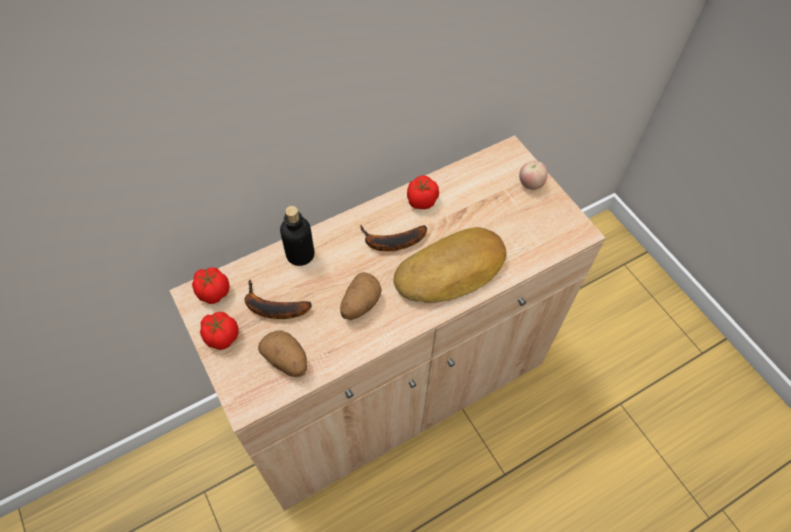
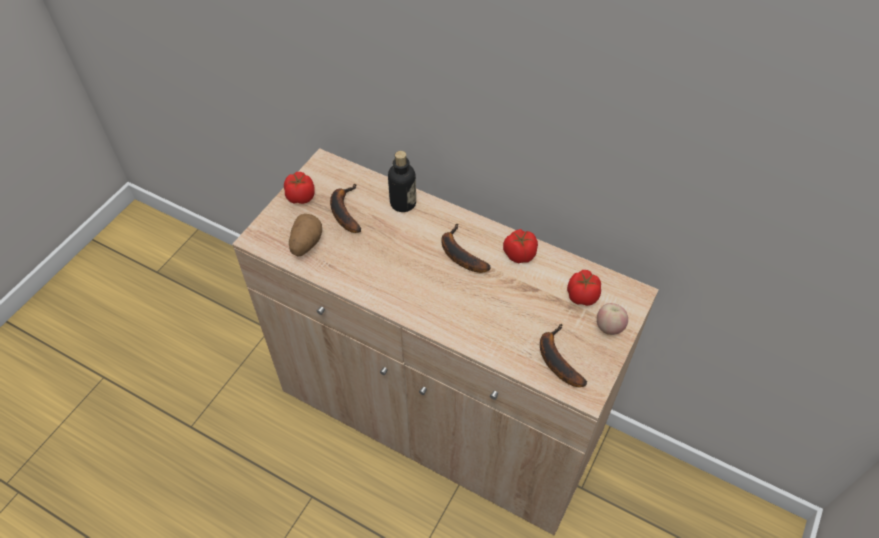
camera: 60 degrees right, 5 degrees down
(213, 292) = (334, 171): tomato -> tomato (582, 295)
(360, 304) = (385, 263): potato -> none
(452, 272) = (462, 310): bread -> none
(539, 233) = (556, 359): none -> banana

